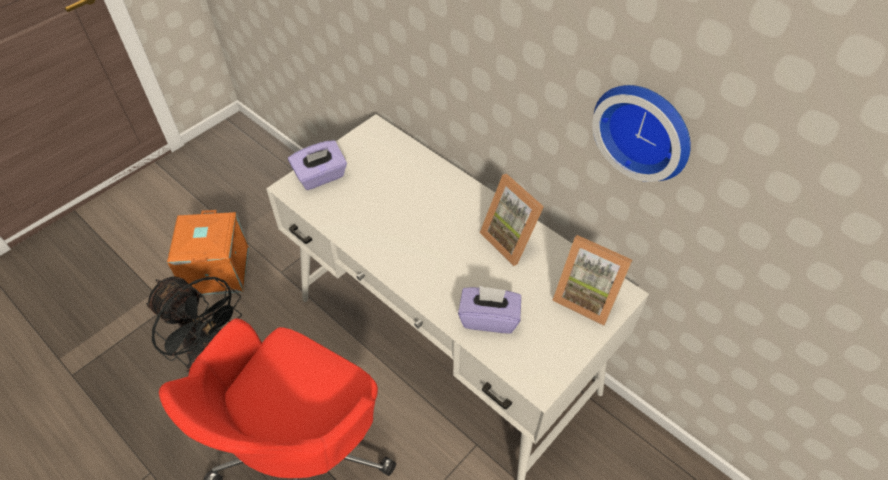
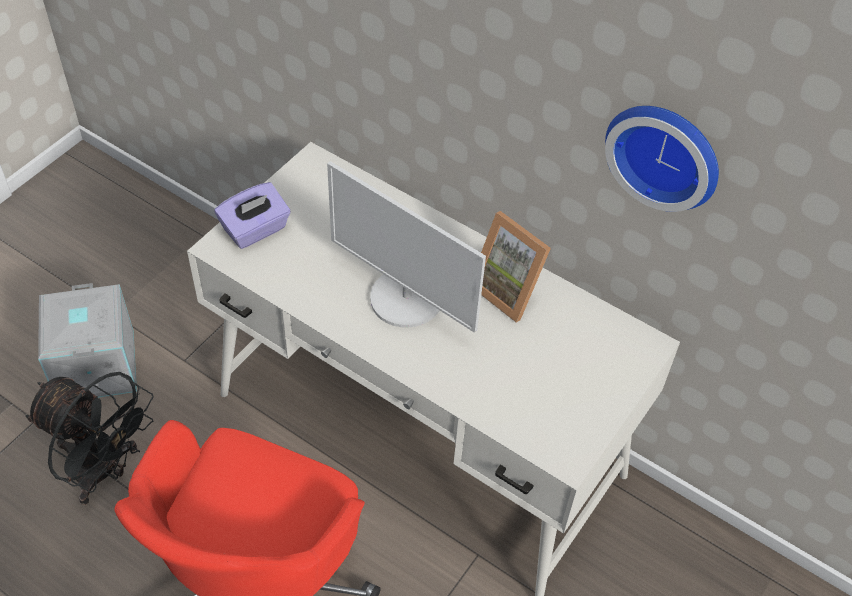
camera: 10 degrees left, 0 degrees up
(216, 270) = (94, 365): orange storage box -> grey storage box
(428, 239) = (406, 299): none -> monitor
(489, 318) = (496, 388): purple tissue box -> none
(587, 297) = (608, 352): picture frame -> none

